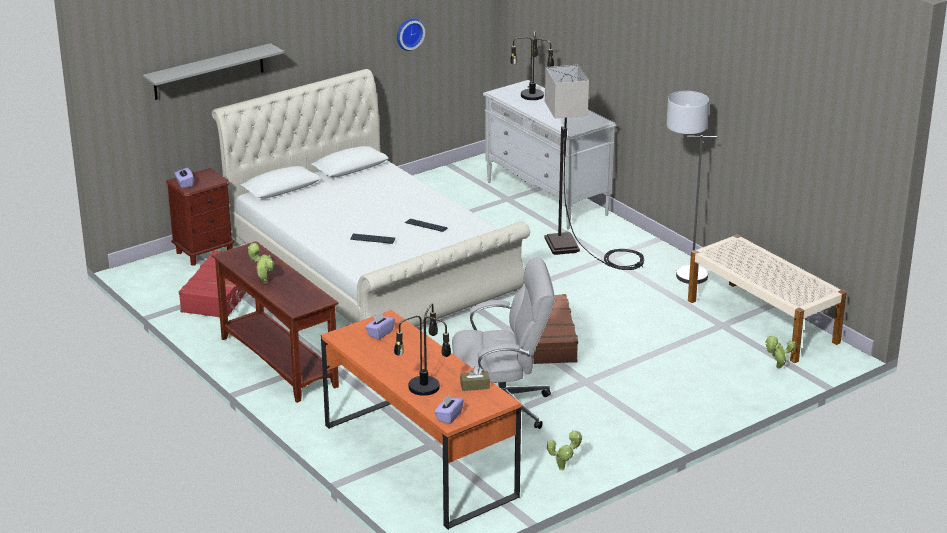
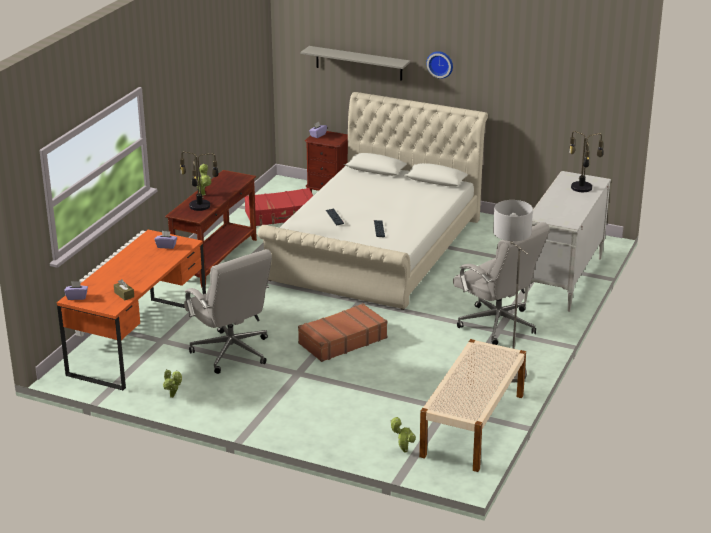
camera: 60 degrees right, 0 degrees up
(409, 33) = (536, 100): wall clock -> wall clock (440, 64)
(424, 387) = (108, 279): table lamp -> table lamp (199, 206)
(595, 254) = (497, 324): floor lamp -> grey office chair

